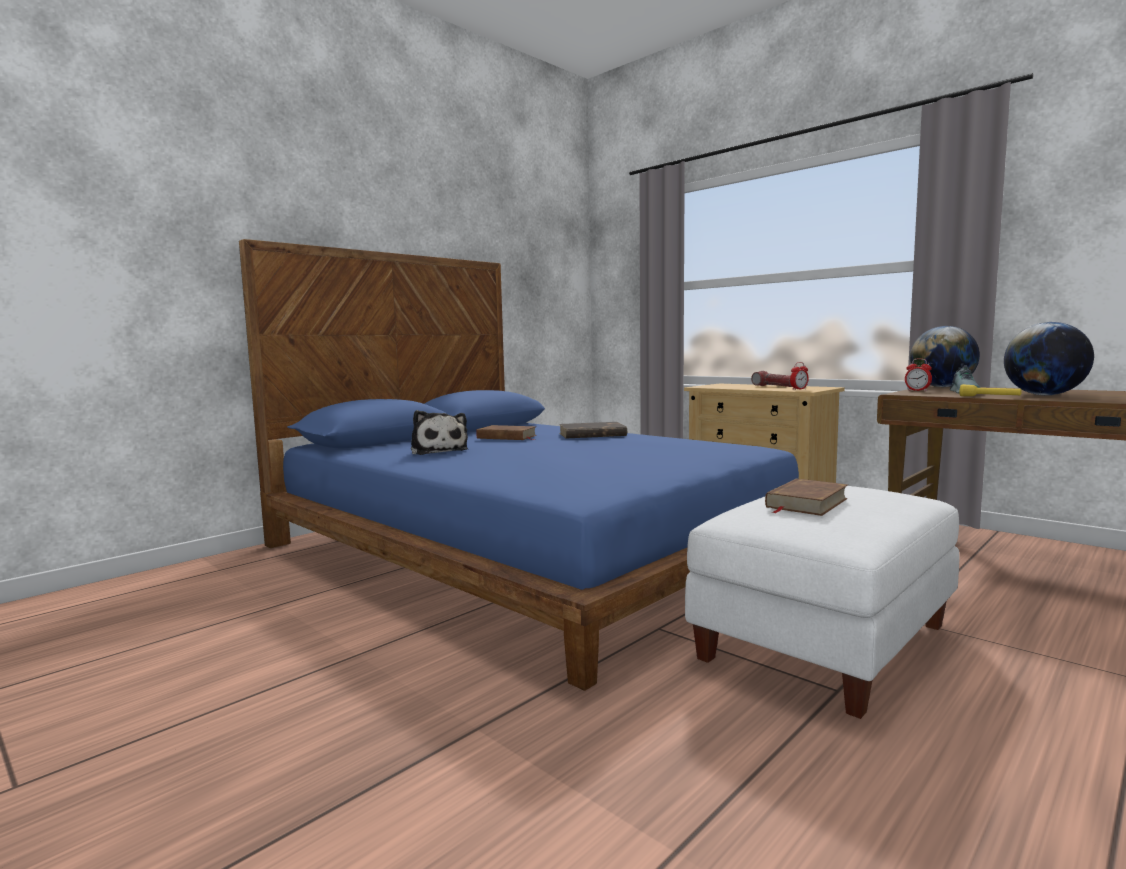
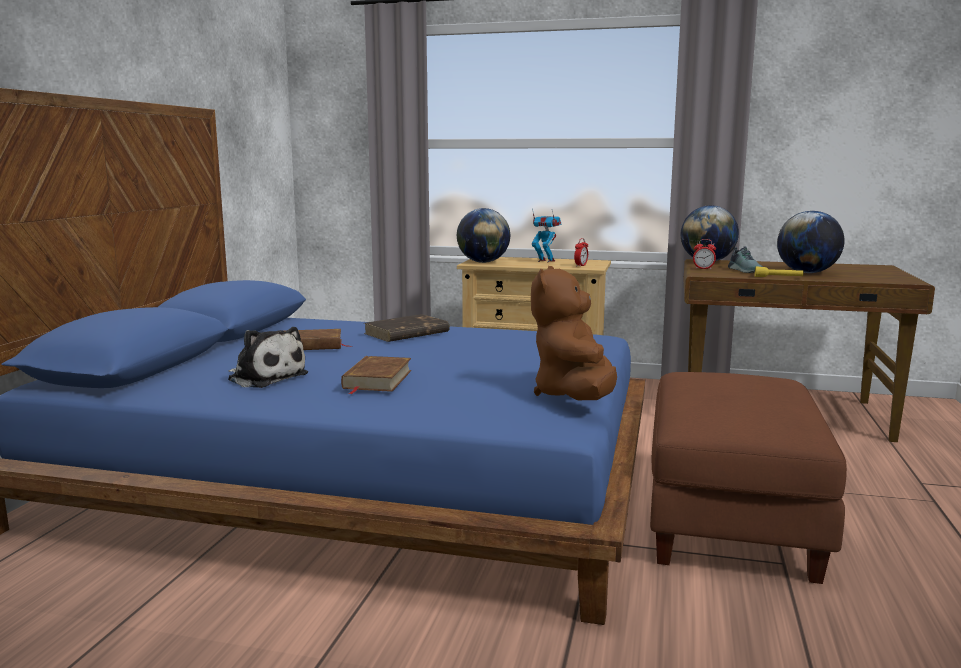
camera: 30 degrees left, 5 degrees up
(635, 480) = (575, 397): none -> brown plush toy
(712, 386) = (483, 262): none -> globe
(773, 386) = (545, 261): flashlight -> toy robot
(806, 503) = (727, 400): brown book -> brown book (377, 379)
(823, 640) = (728, 519): white ottoman -> brown ottoman

